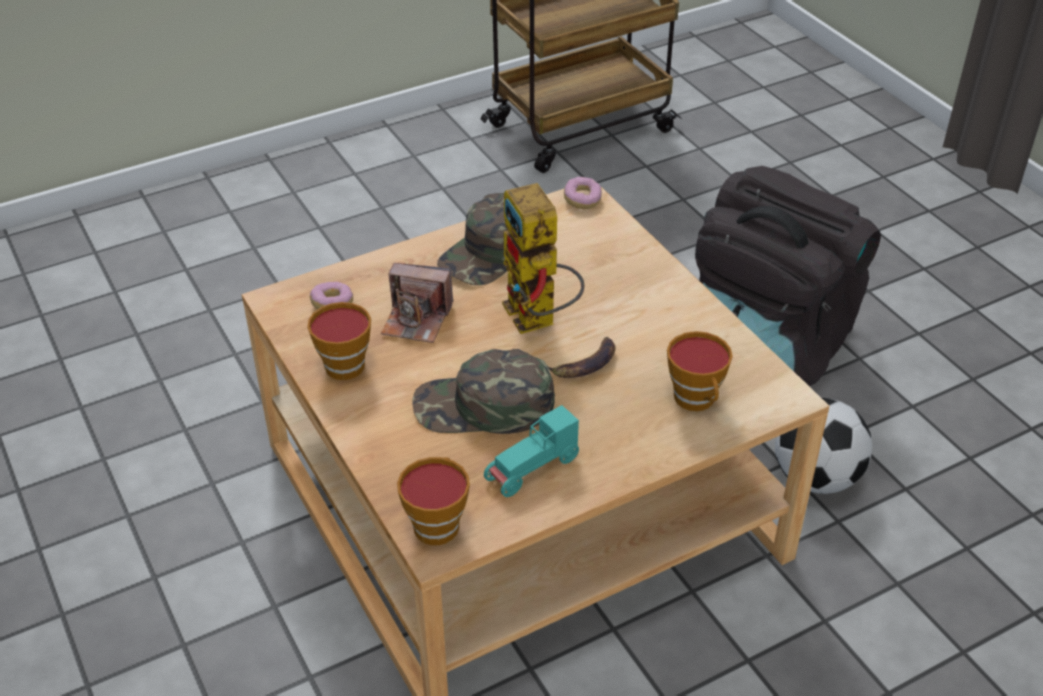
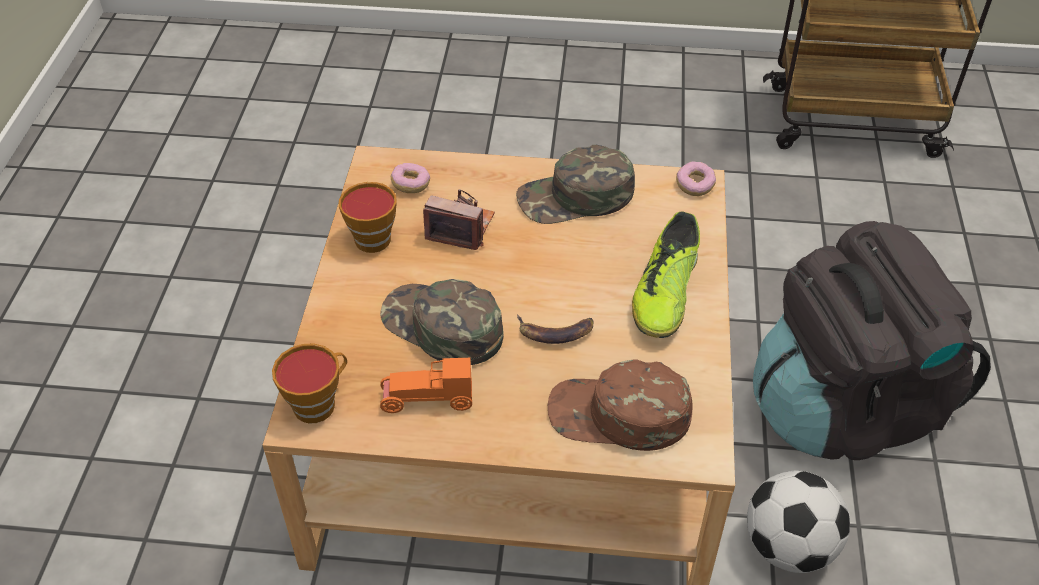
camera: 35 degrees right, 5 degrees up
(417, 320) = (460, 228): camera -> camera turned 150 degrees clockwise
(532, 470) = (426, 401): turquoise toy car -> orange toy car
(538, 320) = (554, 275): toy robot -> none
(641, 292) = (665, 293): none -> shoe
(697, 400) = (618, 415): cup -> brown cap

